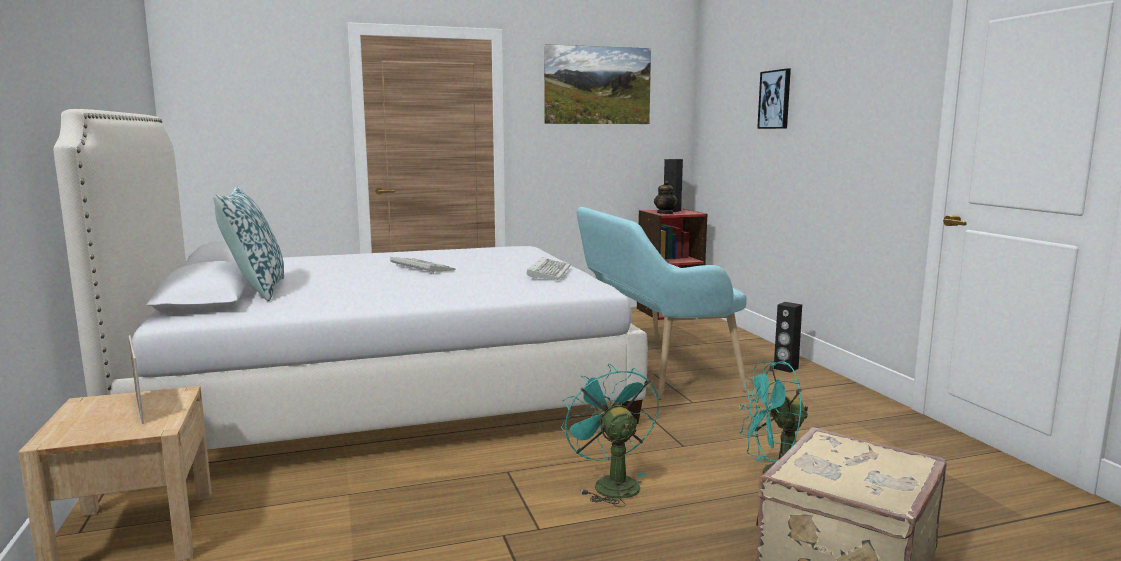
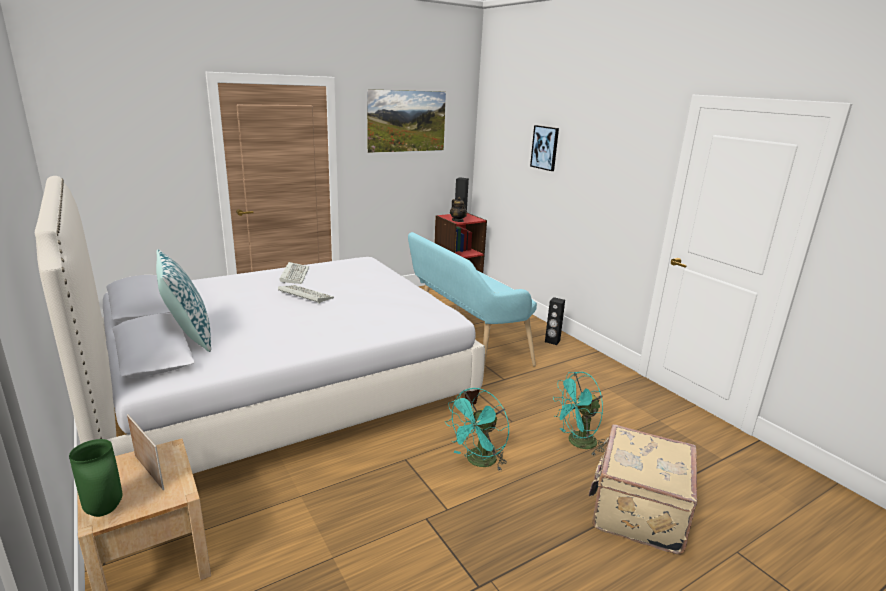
camera: 15 degrees left, 10 degrees up
(67, 433) = (106, 509): none -> green vase
(548, 272) = (406, 298): keyboard -> keyboard (294, 275)
(610, 484) = (478, 462): turquoise fan -> turquoise fan turned 105 degrees counterclockwise

